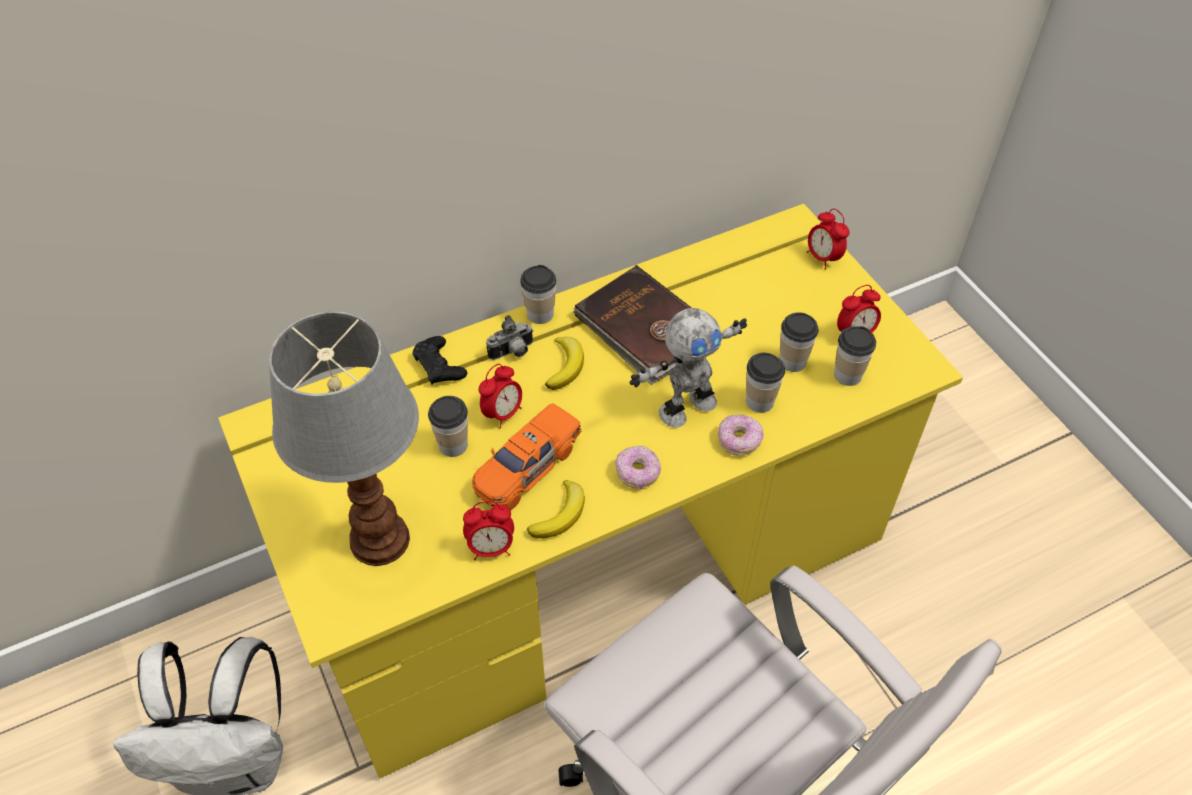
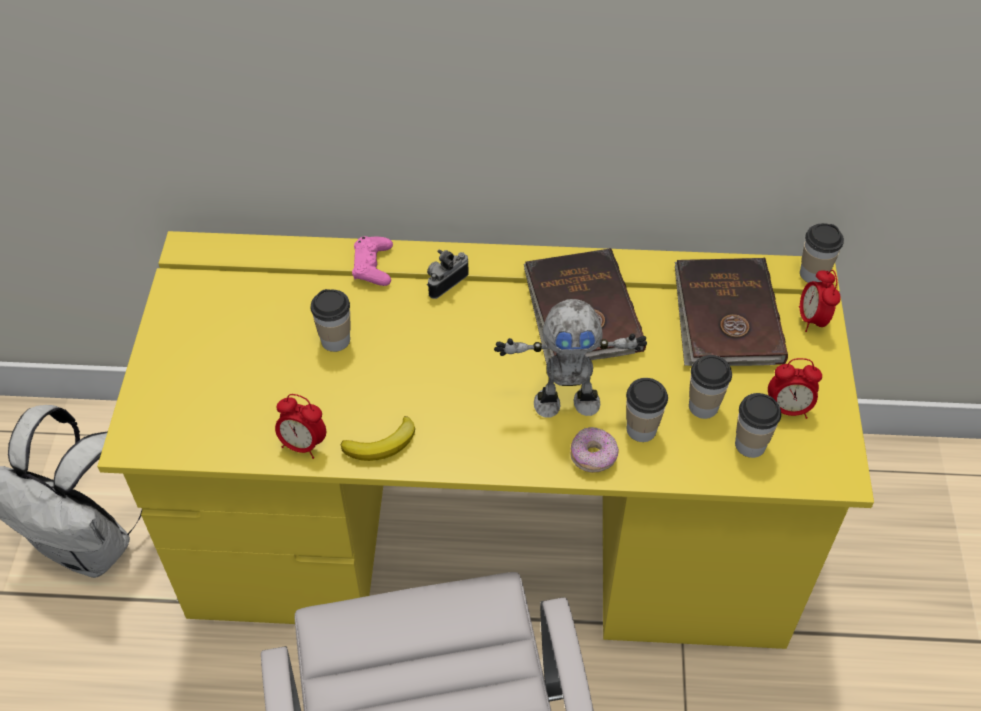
camera: 30 degrees right, 0 degrees up
(379, 537) = (220, 390): table lamp -> none
(439, 366) = (373, 266): black game controller -> pink game controller
(503, 413) = (397, 332): alarm clock -> none
(513, 353) = (445, 282): camera -> camera turned 135 degrees clockwise
(527, 467) = (383, 389): orange toy car -> none
(540, 314) = (494, 257): cup -> cup (813, 274)
(565, 365) = (483, 314): banana -> none
(637, 473) = (477, 441): donut -> none
(759, 284) = (725, 317): none -> brown book

